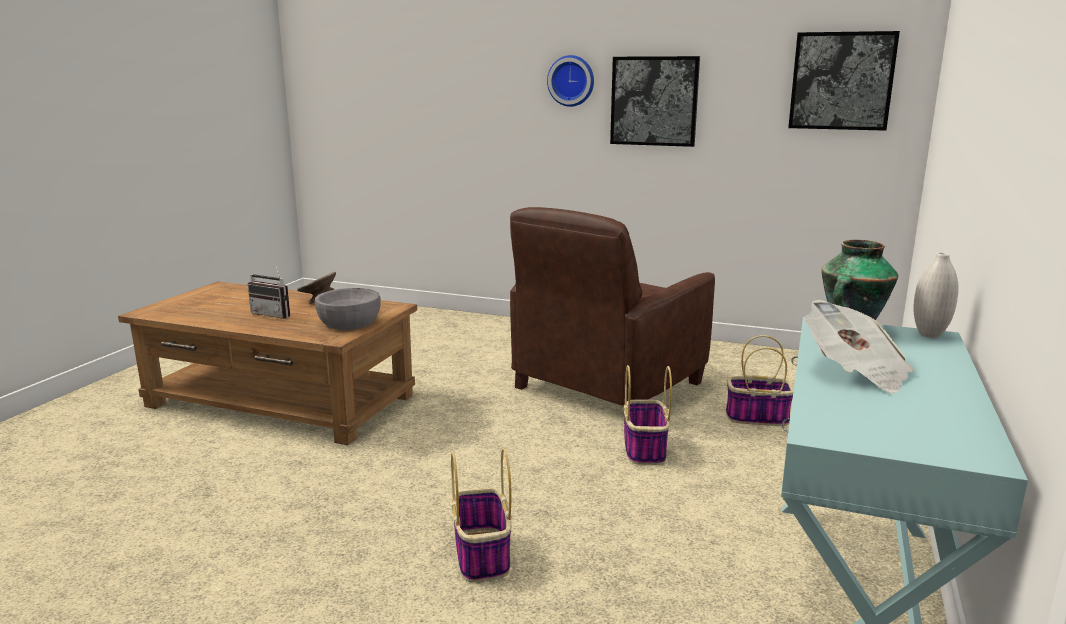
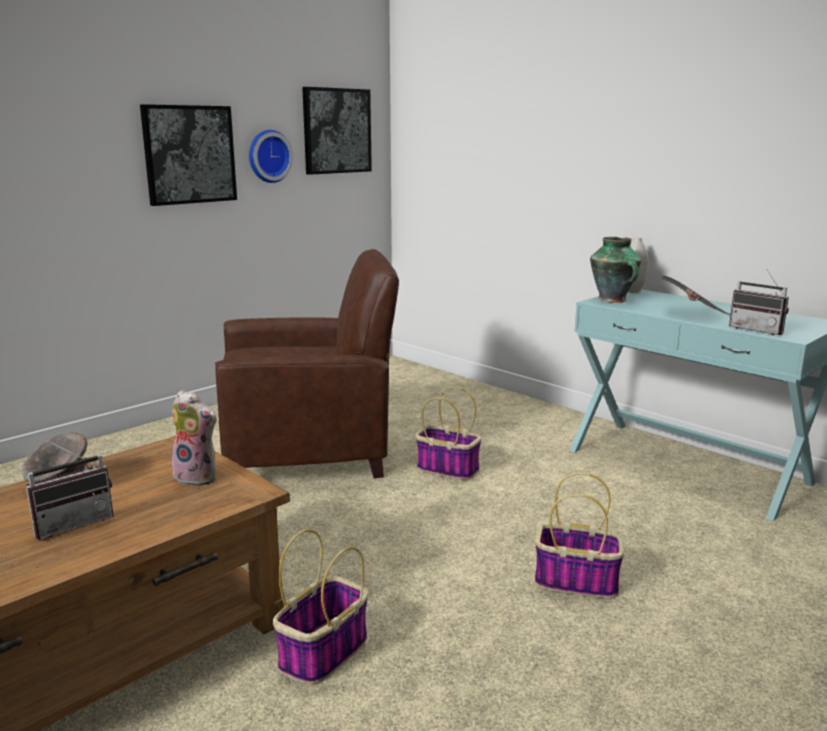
camera: 65 degrees left, 0 degrees up
(349, 322) = (199, 477): grey bowl -> plush toy
(571, 81) = (91, 133): wall clock -> wall clock (268, 156)
(607, 386) = (309, 451): brown armchair -> brown armchair turned 75 degrees counterclockwise
(756, 418) = (434, 418): basket -> basket (323, 654)
(825, 411) = (758, 330): none -> radio

